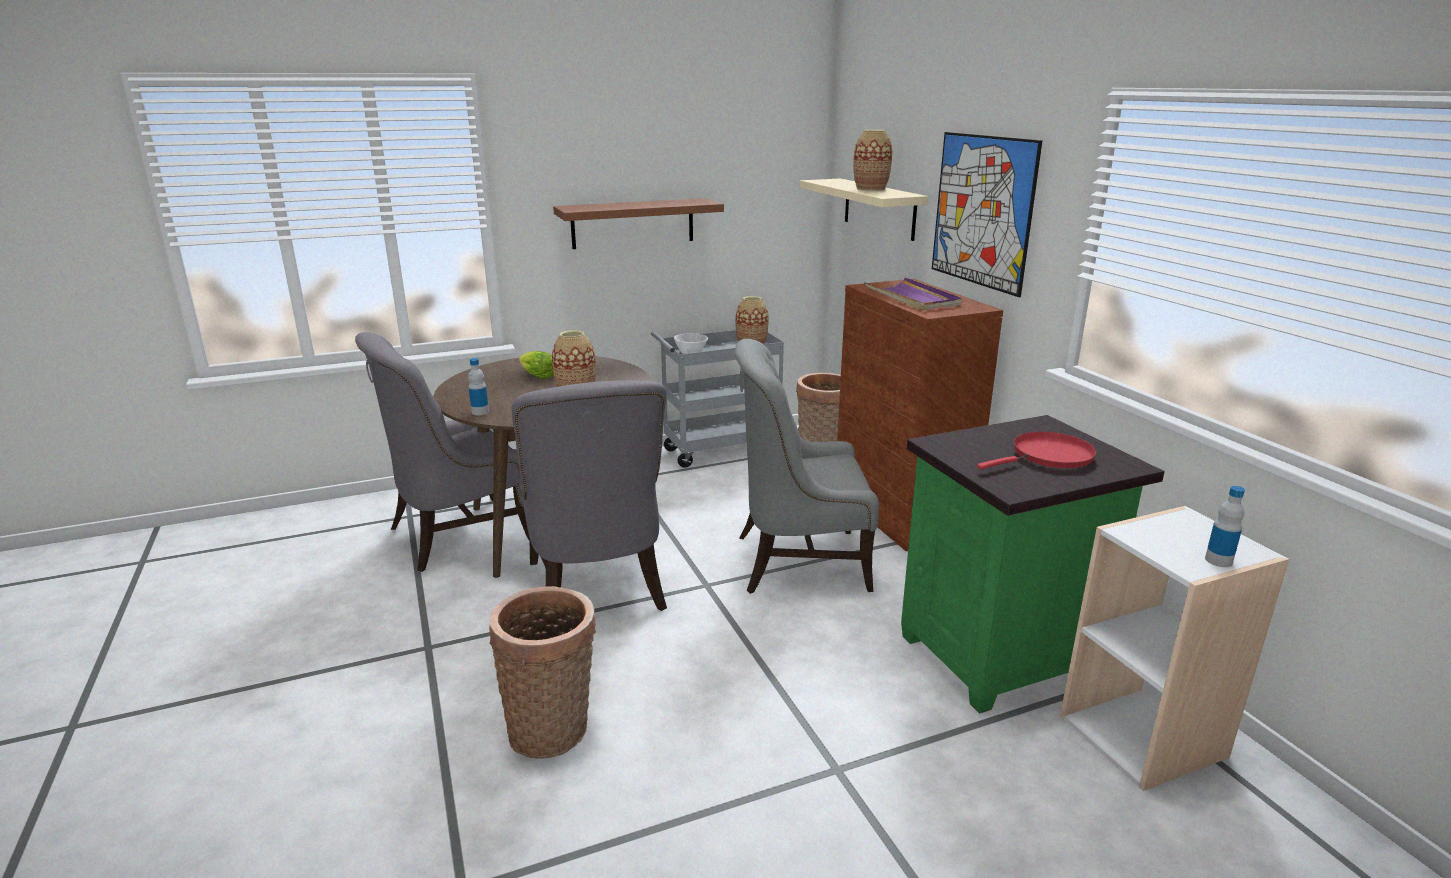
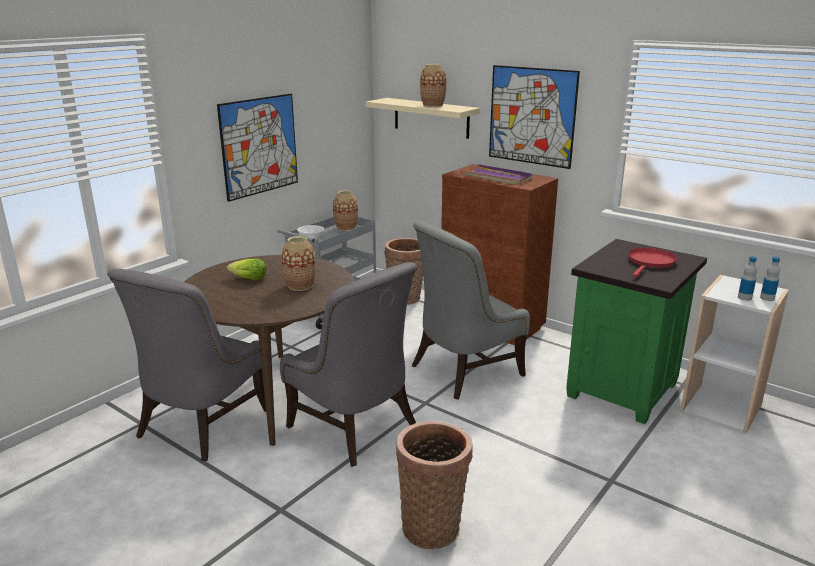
camera: 30 degrees left, 0 degrees up
(480, 412) = (249, 315): bottle -> bottle (744, 298)
(633, 223) = (259, 146): brown shelf -> picture

